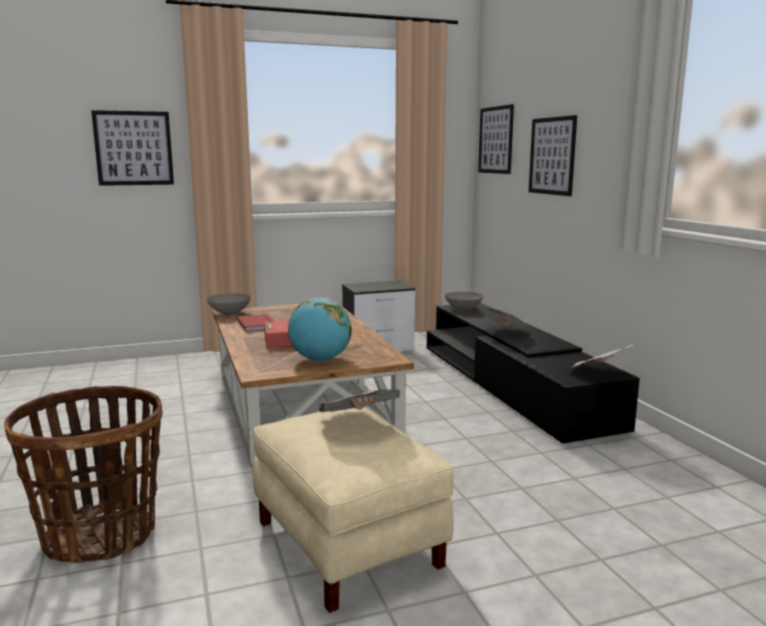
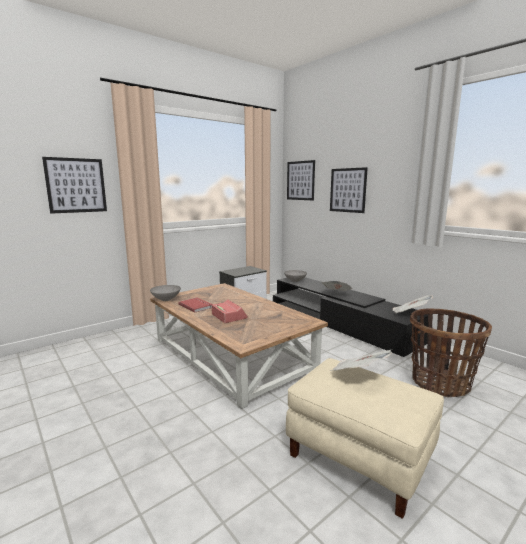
camera: 20 degrees left, 0 degrees up
(100, 535) = (184, 501): basket -> basket (440, 383)
(320, 359) = (270, 328): globe -> none

